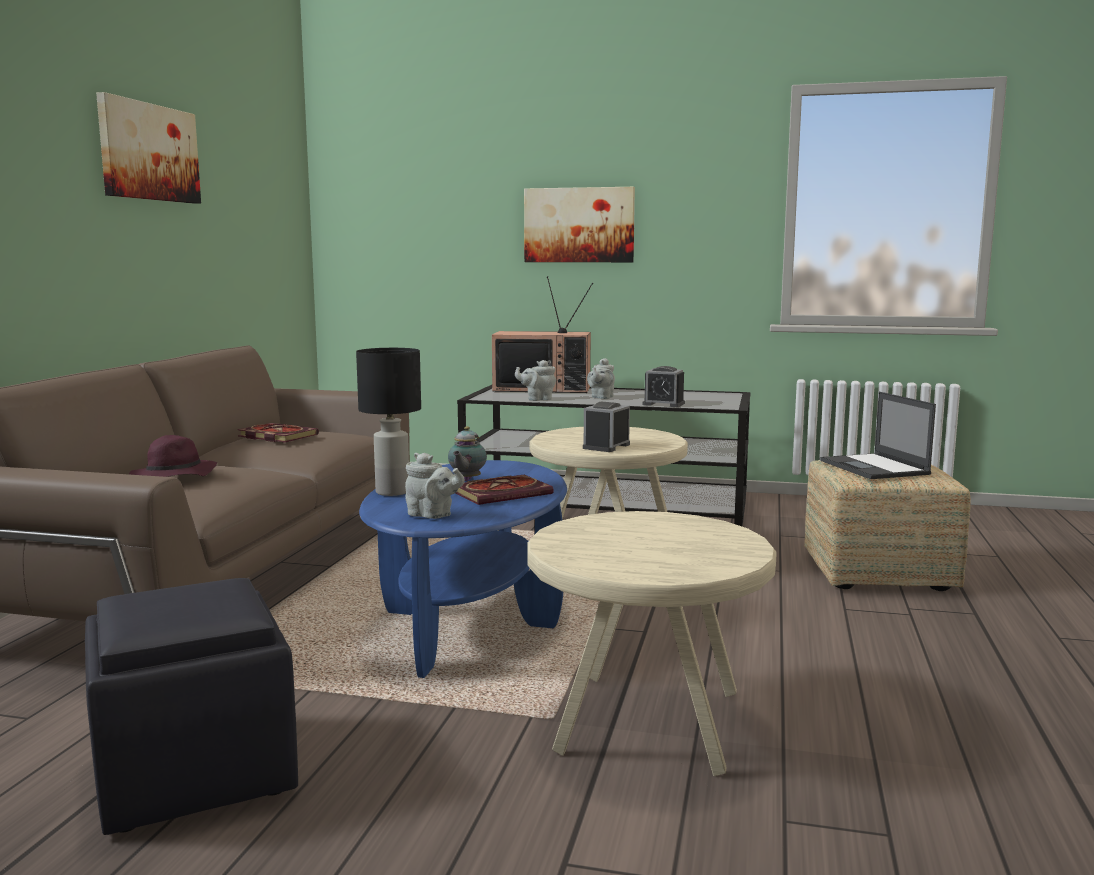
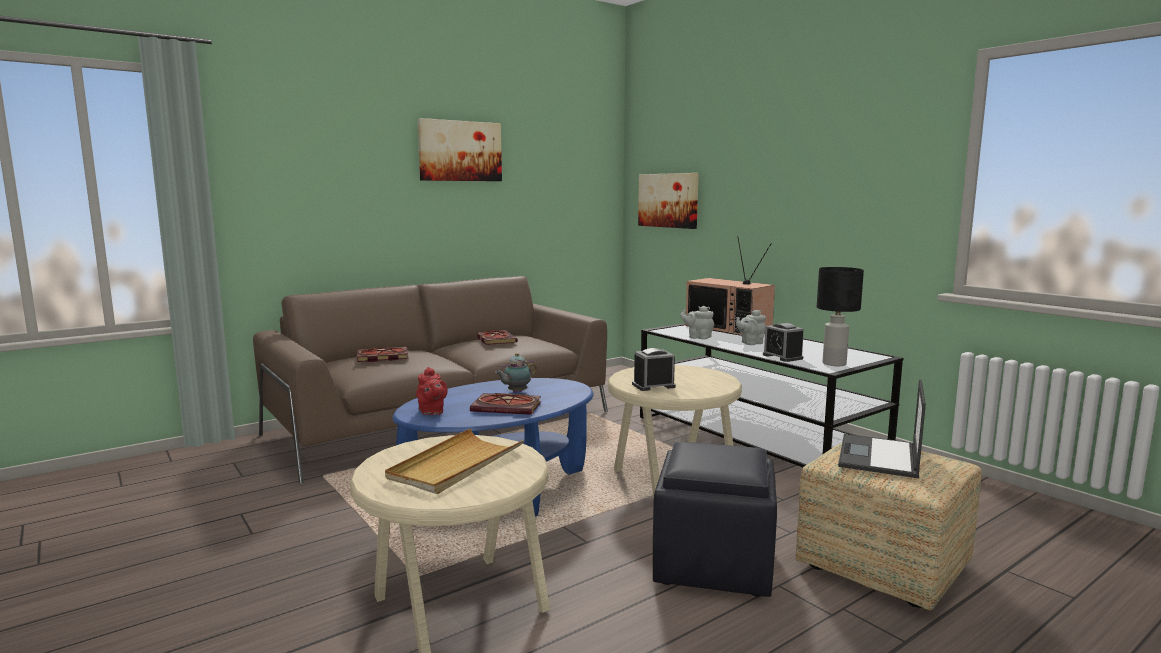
camera: 40 degrees right, 0 degrees up
(173, 476) = (381, 357): purple hat -> book
(197, 773) = (237, 531): black ottoman -> black ottoman (714, 565)
(391, 492) = (456, 391): black table lamp -> black table lamp (833, 364)
(432, 515) = (431, 412): grey teapot -> red teapot
(579, 225) = (785, 192): picture -> picture (668, 200)
(650, 540) = (455, 465): none -> beige tray

